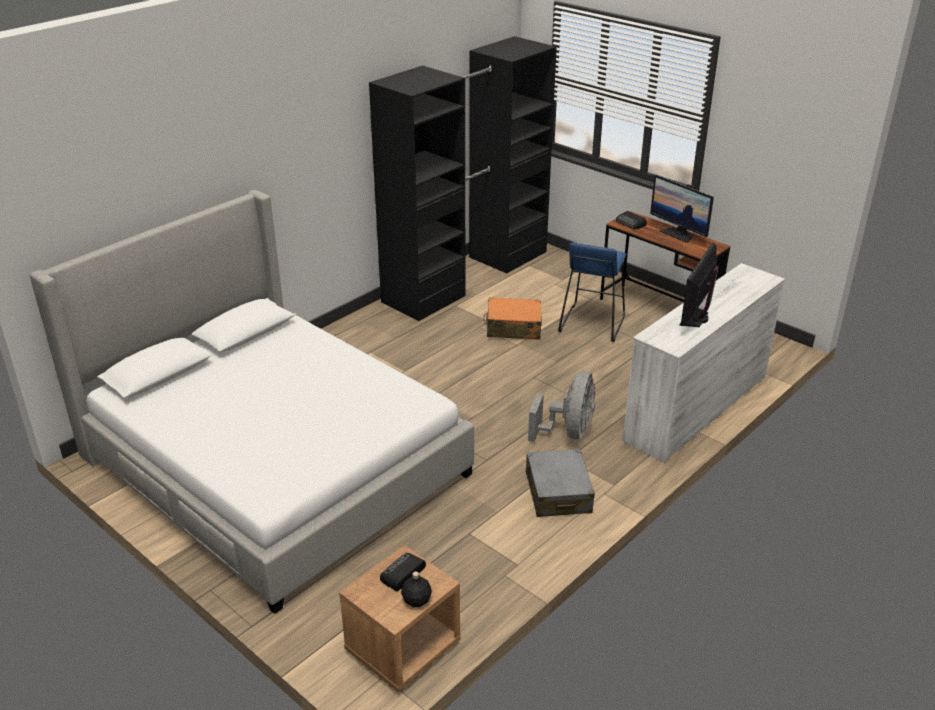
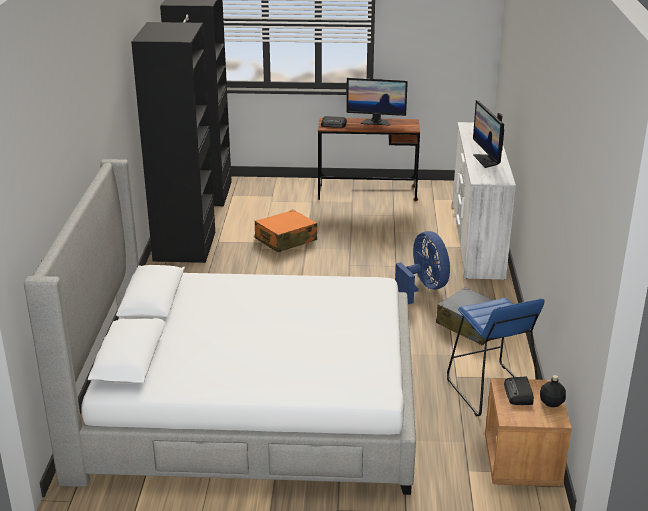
camera: 40 degrees left, 5 degrees down
(568, 432) = (423, 288): grey fan -> blue fan
(591, 323) = (336, 216): blue stool -> blue stool (490, 390)

